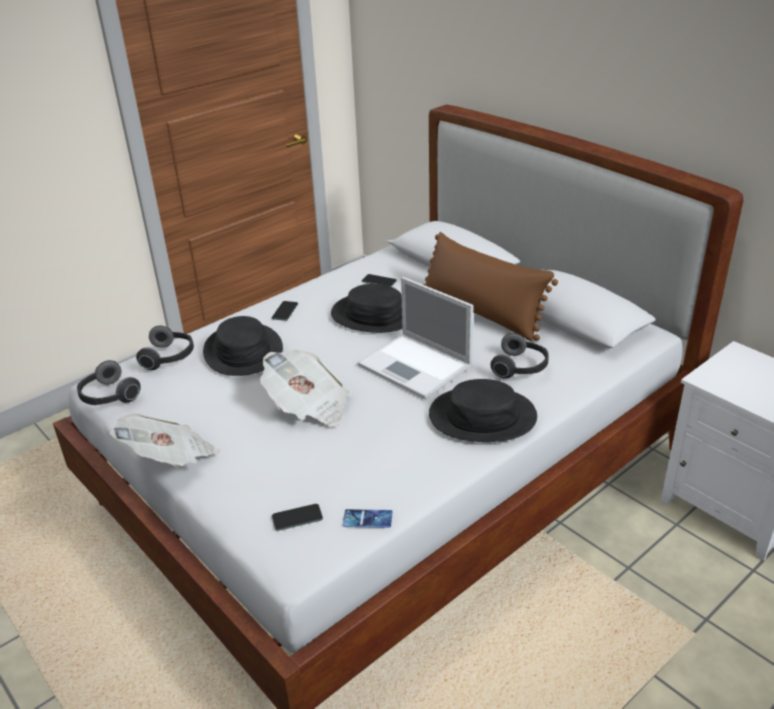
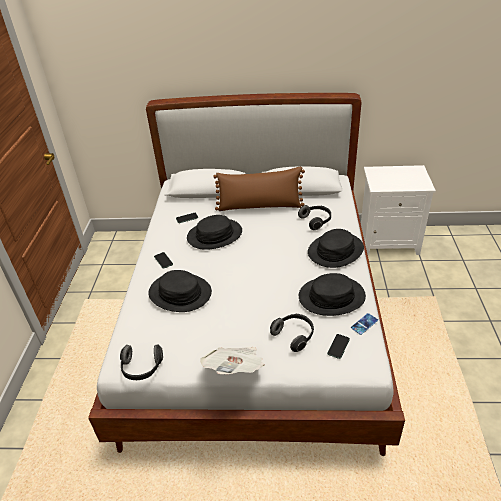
camera: 45 degrees left, 5 degrees up
(169, 358) = (142, 324): headphones -> headphones (294, 336)
(308, 406) = (257, 297): newspaper -> none
(384, 462) = (331, 296): none -> black hat
(416, 366) = (275, 247): laptop -> none

